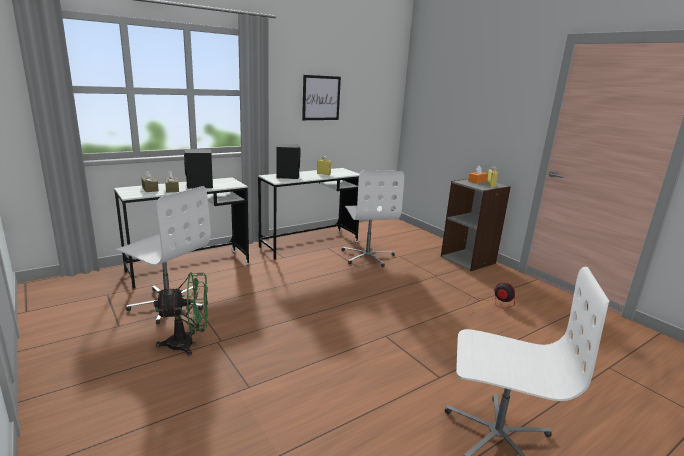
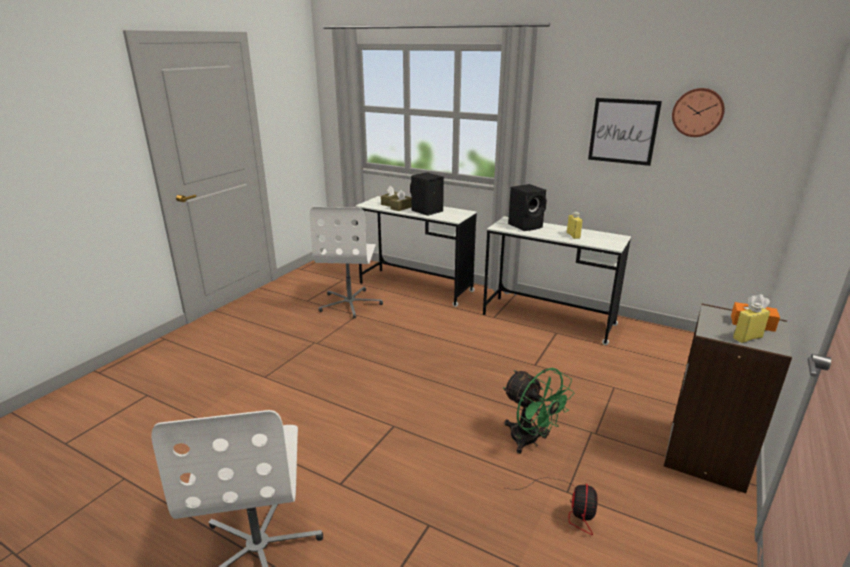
camera: 65 degrees right, 5 degrees up
(188, 344) = (303, 332): green fan -> green fan (530, 441)
(357, 83) = (698, 112): none -> wall clock
(367, 256) = (575, 363): white office chair -> none

